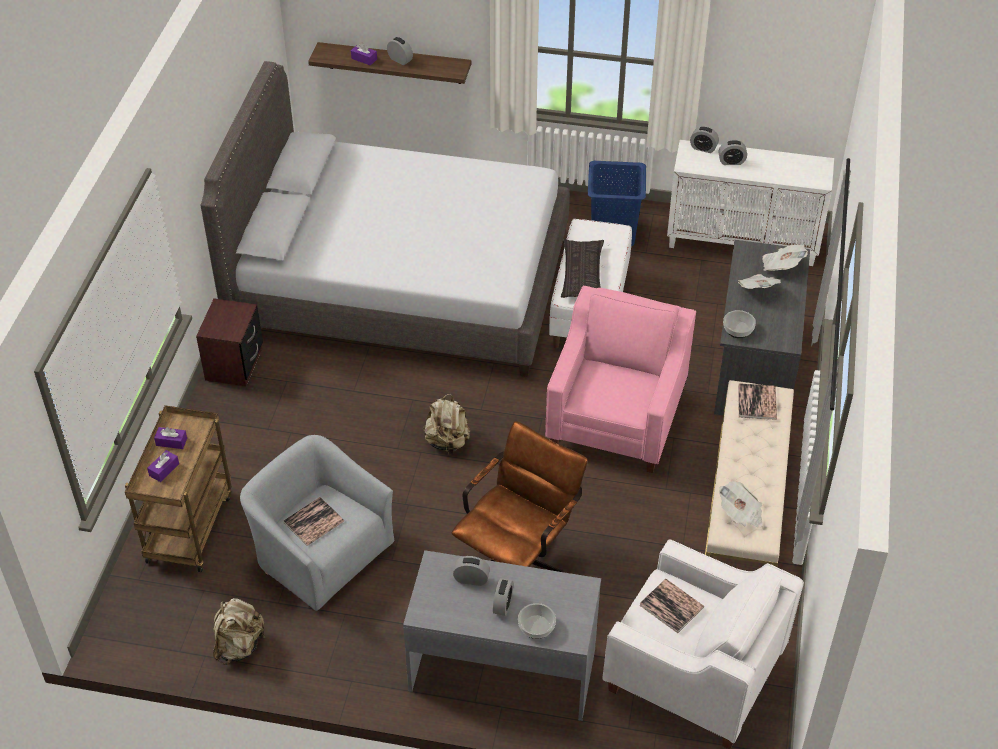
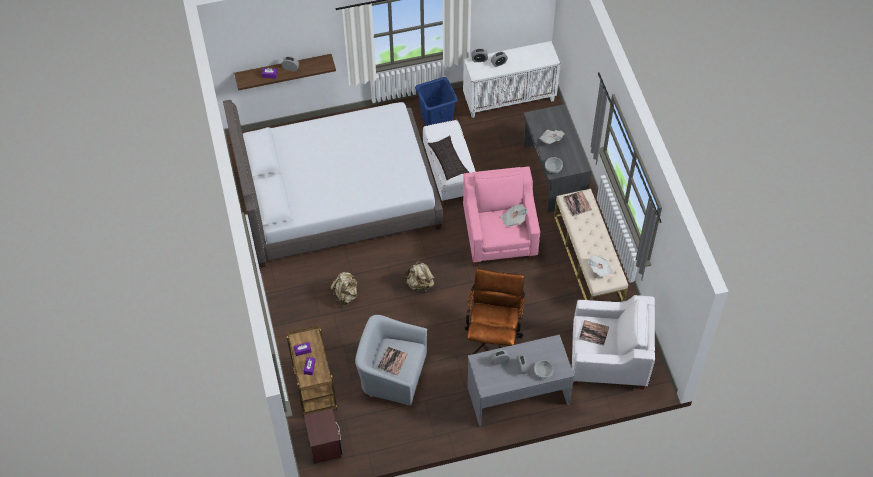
camera: 25 degrees left, 10 degrees up
(234, 364) = (276, 284): brown nightstand -> brown nightstand (324, 445)
(239, 645) = (381, 439): beige backpack -> beige backpack (346, 295)
(781, 266) = (556, 120): newspaper -> newspaper (513, 219)

